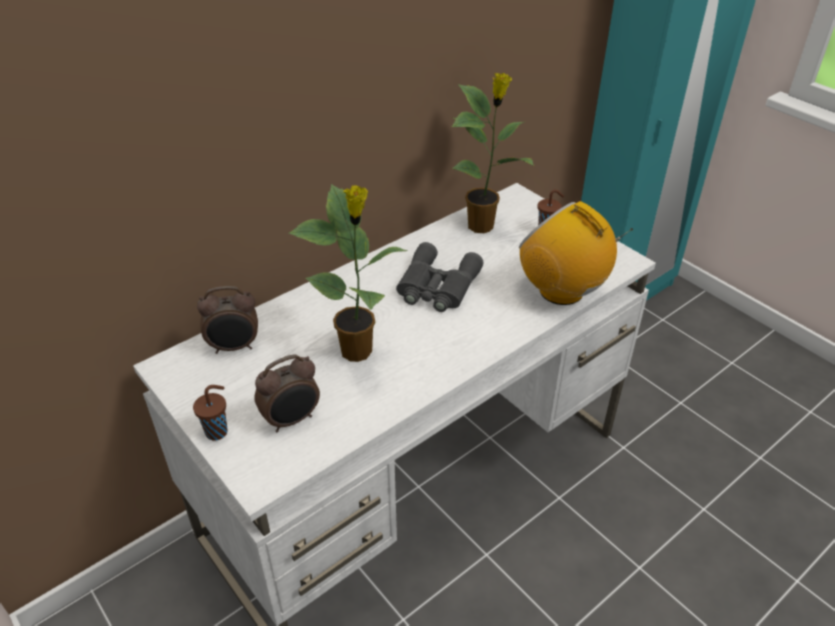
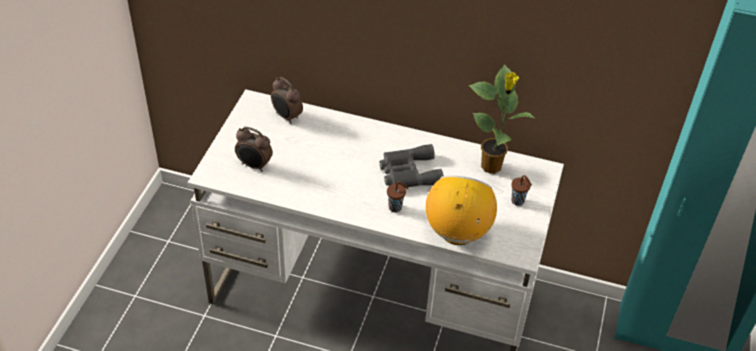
camera: 55 degrees right, 5 degrees up
(218, 431) = (227, 143): brown cup -> brown cup (396, 208)
(358, 352) = (323, 166): potted plant -> none

